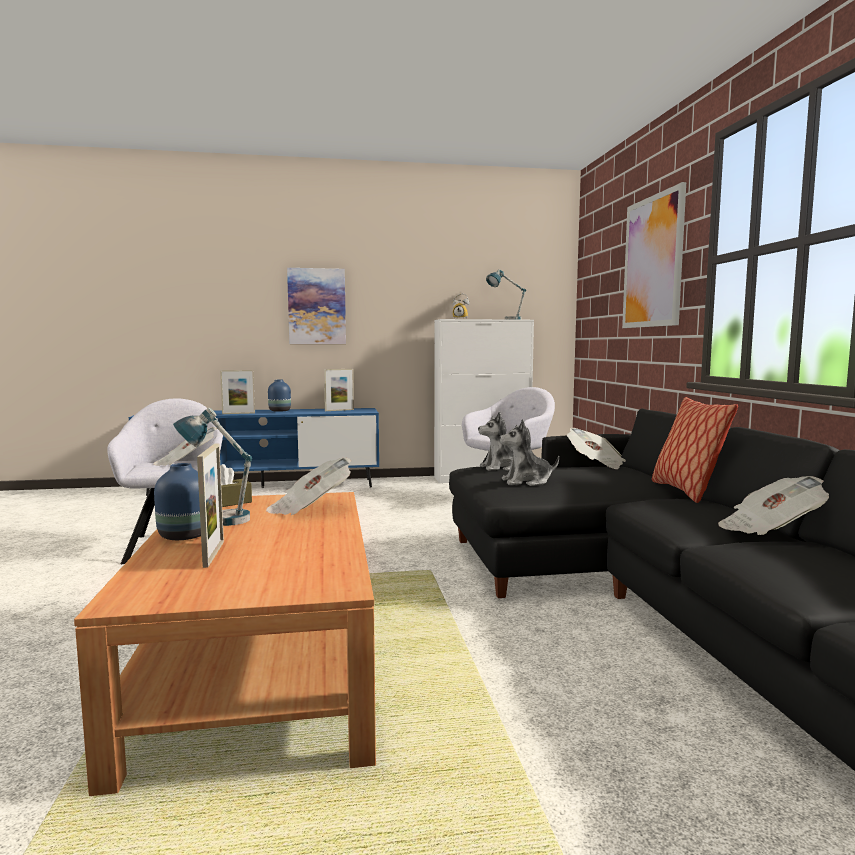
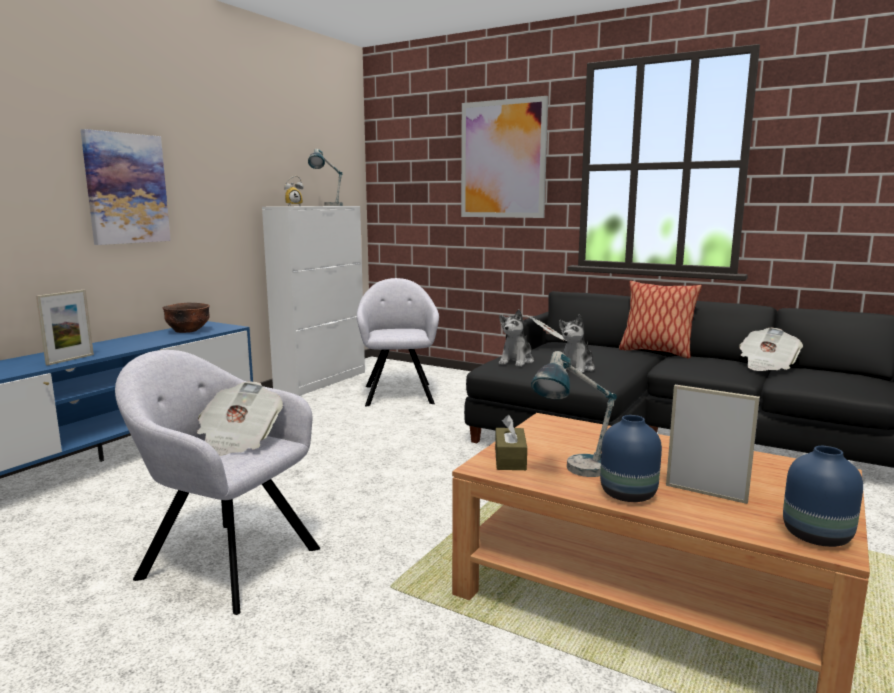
camera: 50 degrees left, 5 degrees up
(280, 411) = (112, 345): blue vase -> blue vase (816, 535)
(310, 508) = (582, 436): newspaper -> none
(339, 410) = (188, 331): picture frame -> brown bowl

